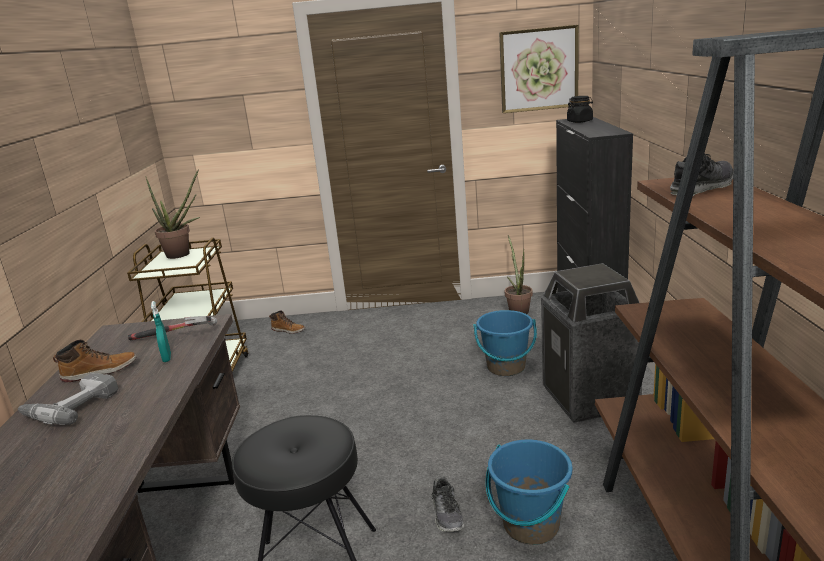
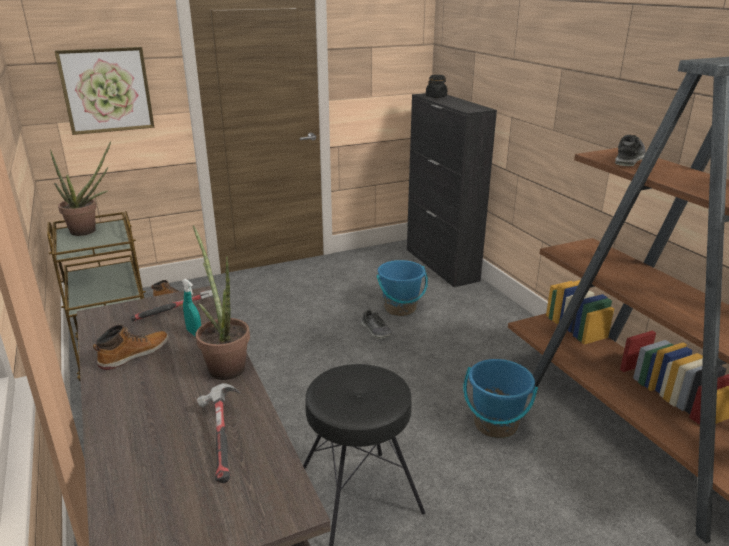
camera: 25 degrees left, 5 degrees up
(71, 406) = (143, 390): power drill -> none
(79, 466) = (222, 438): none -> hammer
(447, 514) = (430, 430): shoe -> shoe (376, 331)
(518, 310) = (379, 260): potted plant -> potted plant (224, 365)
(538, 69) = (393, 49): picture -> picture (106, 90)
(590, 398) = (479, 324): trash can -> none

